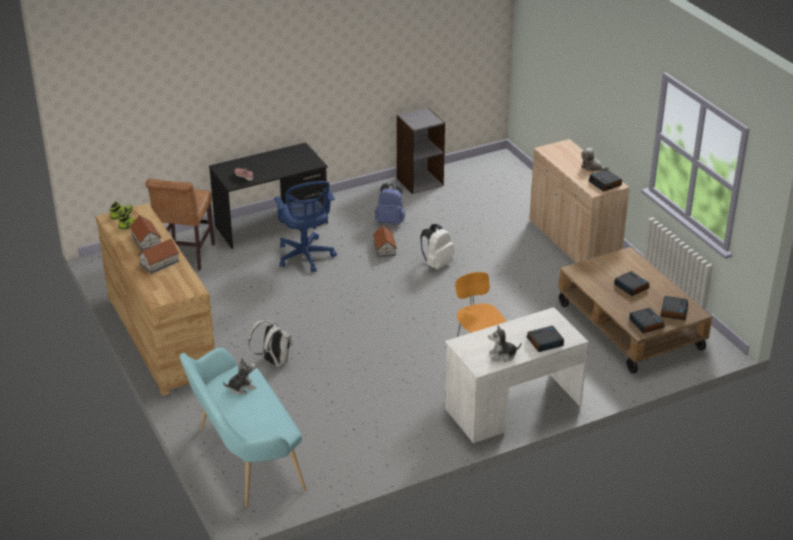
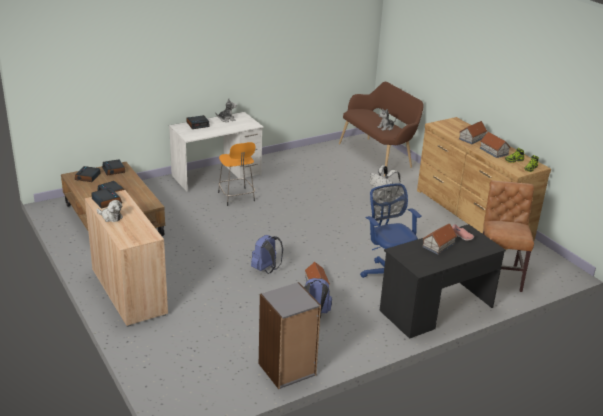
camera: 175 degrees right, 5 degrees down
(244, 459) = (378, 155): turquoise bench -> brown bench
(272, 169) = (439, 245): none -> toy house
(437, 264) = (266, 269): white backpack -> blue backpack

